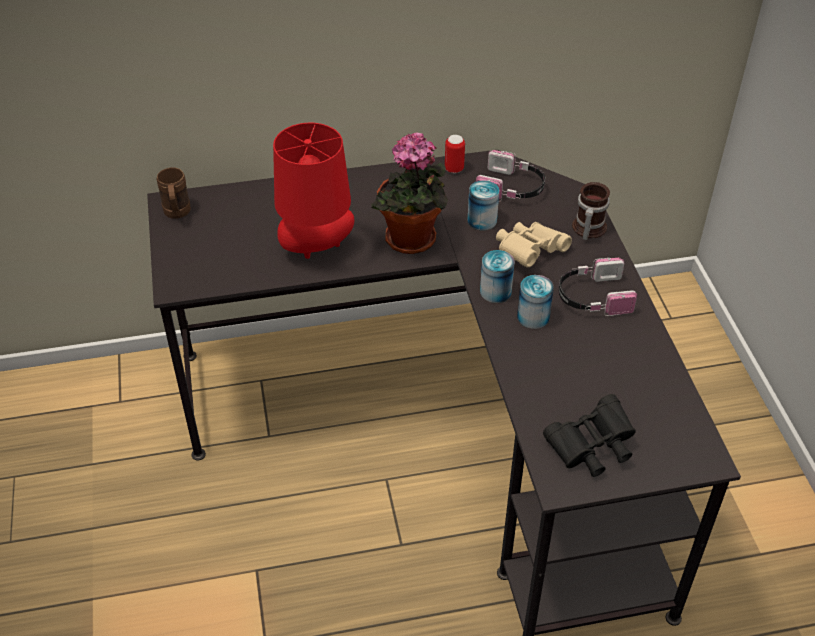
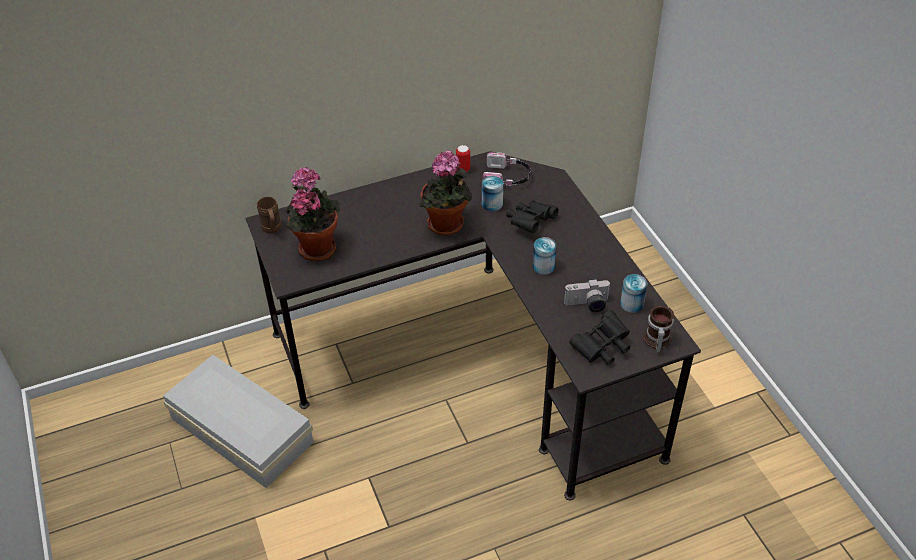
camera: 10 degrees left, 0 degrees up
(109, 473) = (241, 428): none -> white storage box
(227, 244) = (316, 247): none -> potted plant
(316, 251) = (381, 242): red table lamp -> none
(495, 291) = (514, 253): can -> can (631, 304)
(529, 252) = (530, 222): beige binoculars -> black binoculars
(584, 382) = (587, 305): none -> camera
(587, 229) = (566, 200): mug -> mug (655, 341)
(592, 297) = (580, 247): headphones -> none

